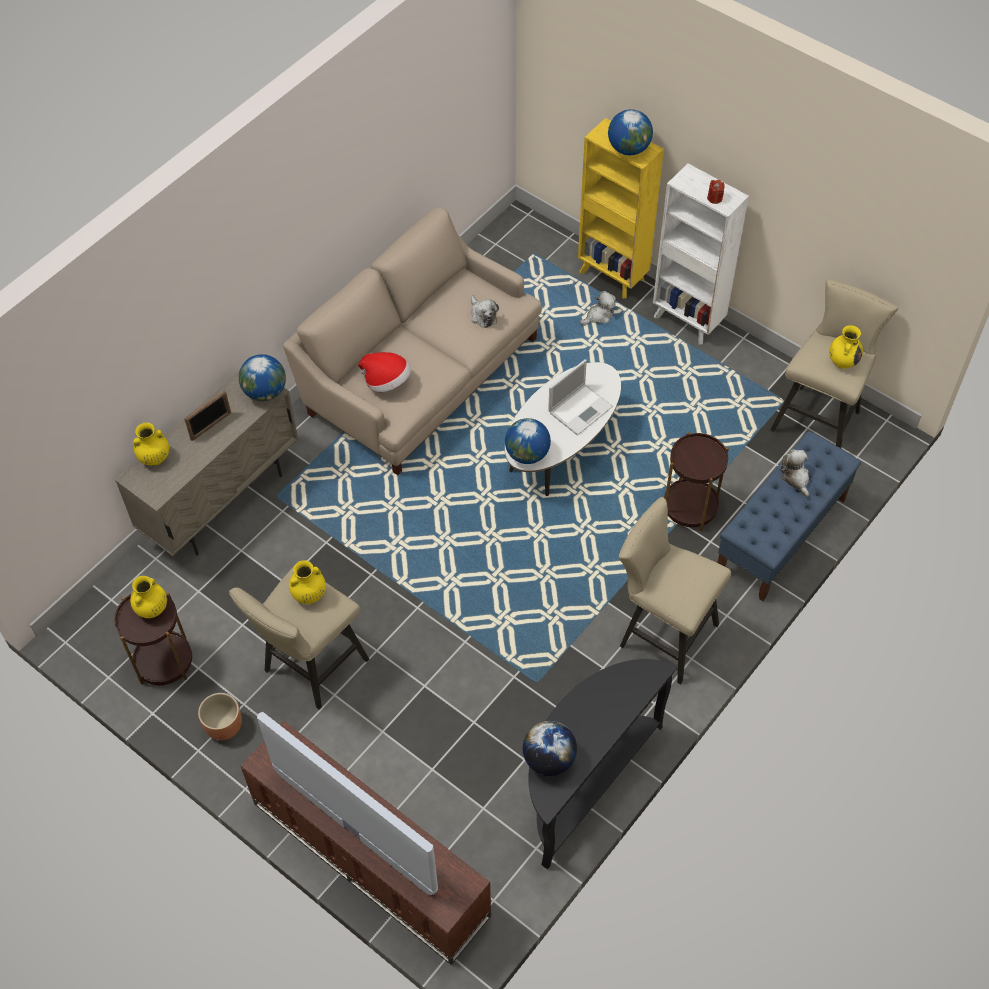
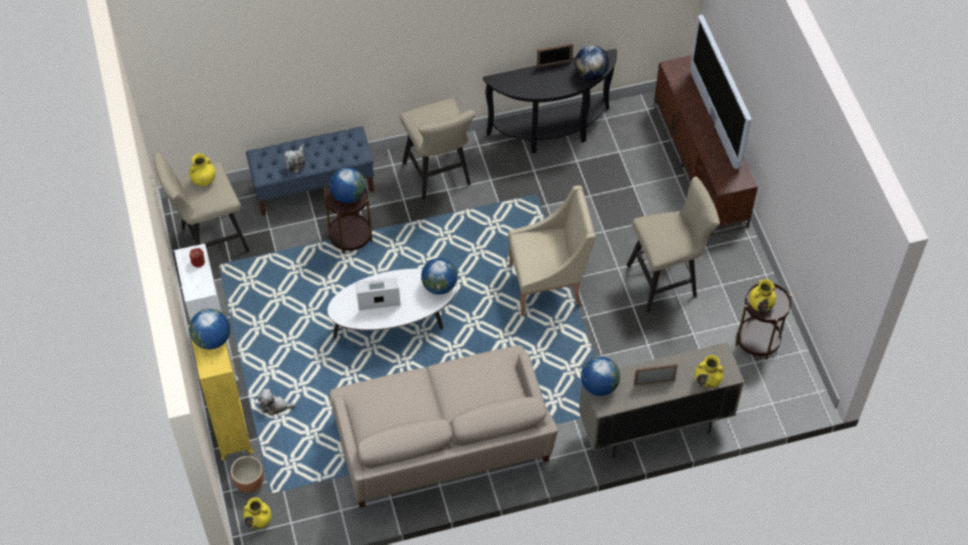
camera: 145 degrees left, 0 degrees up
(223, 726) = (741, 279): brown planter -> brown planter (249, 482)
(309, 595) = (661, 235): yellow vase -> yellow vase (259, 521)
(387, 381) = (495, 383): hat -> none
(439, 583) = (548, 285): none -> beige armchair
(482, 315) = (385, 394): plush toy -> none
(606, 744) = (554, 64): none -> picture frame
(697, 461) = (348, 195): none -> globe

